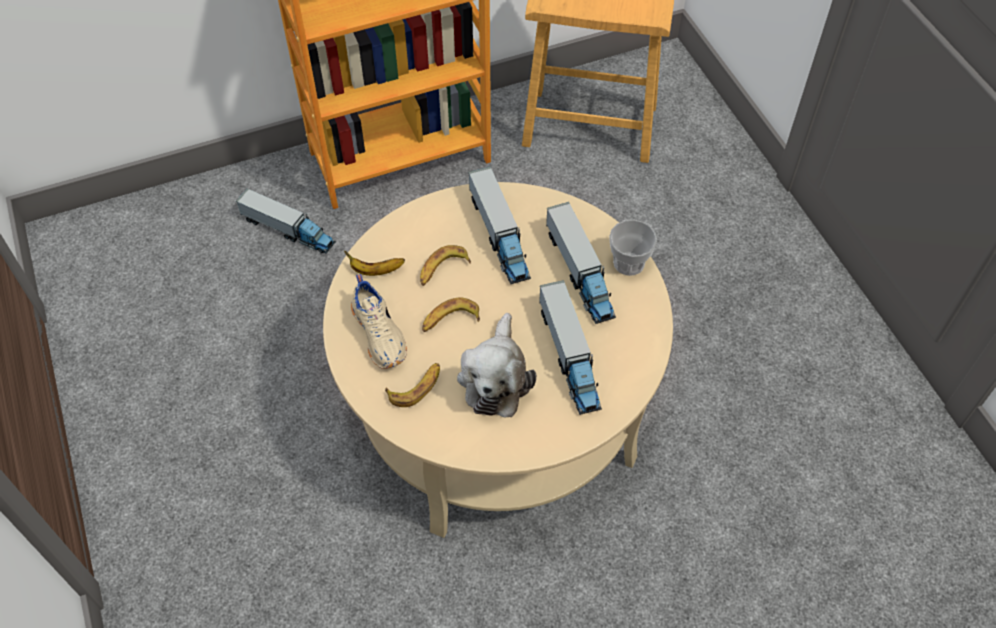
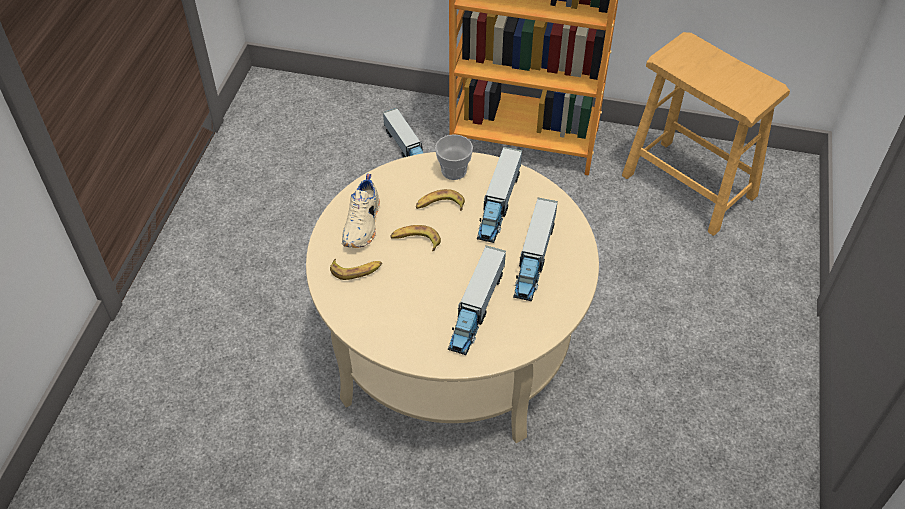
camera: 35 degrees right, 5 degrees down
(375, 271) = (395, 183): banana -> none
(496, 378) = (413, 294): plush toy -> none
(629, 263) = (576, 271): cup -> cup (454, 171)

